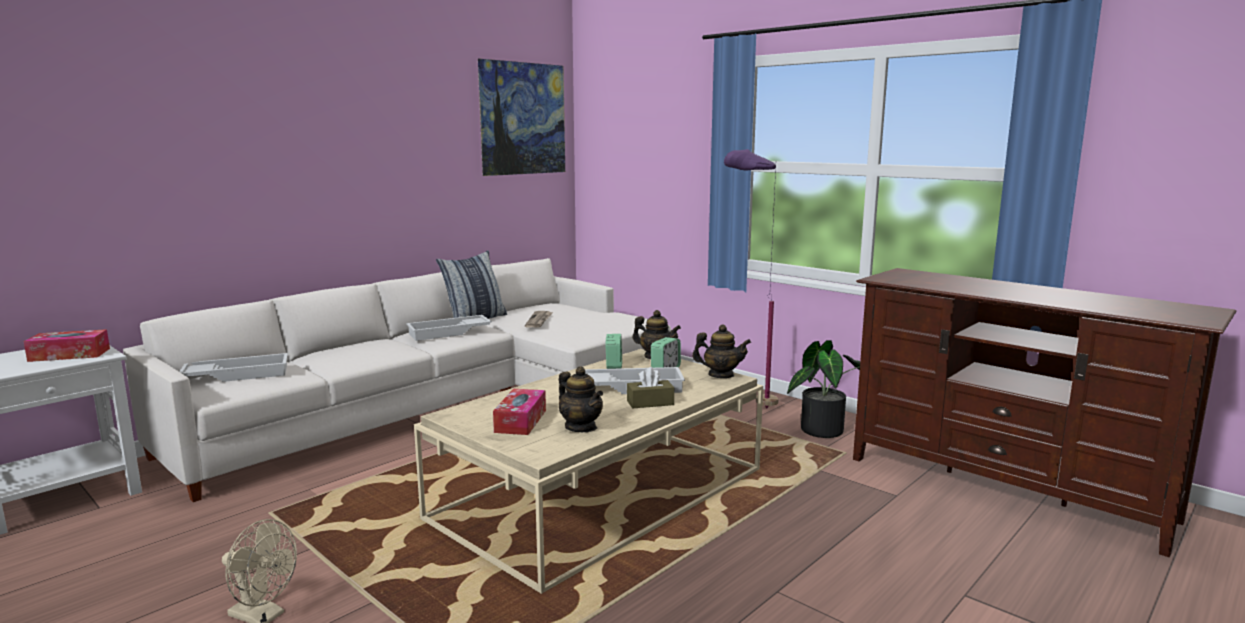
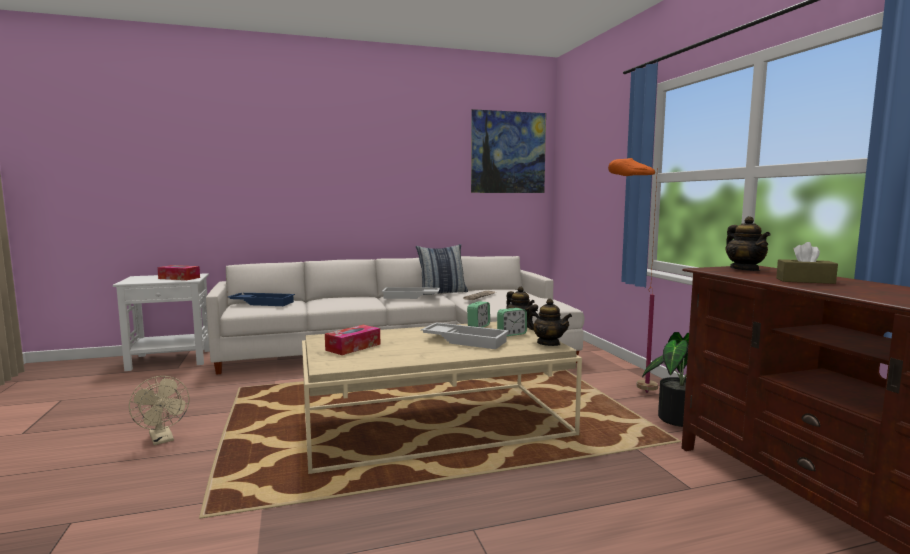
camera: 30 degrees right, 5 degrees down
(238, 374) = (263, 303): white tray -> blue tray
(581, 427) = (382, 357): teapot -> teapot (745, 269)
(650, 403) = (458, 351): brown tissue box -> brown tissue box (805, 281)
(747, 409) = (628, 390): purple floor lamp -> orange floor lamp

